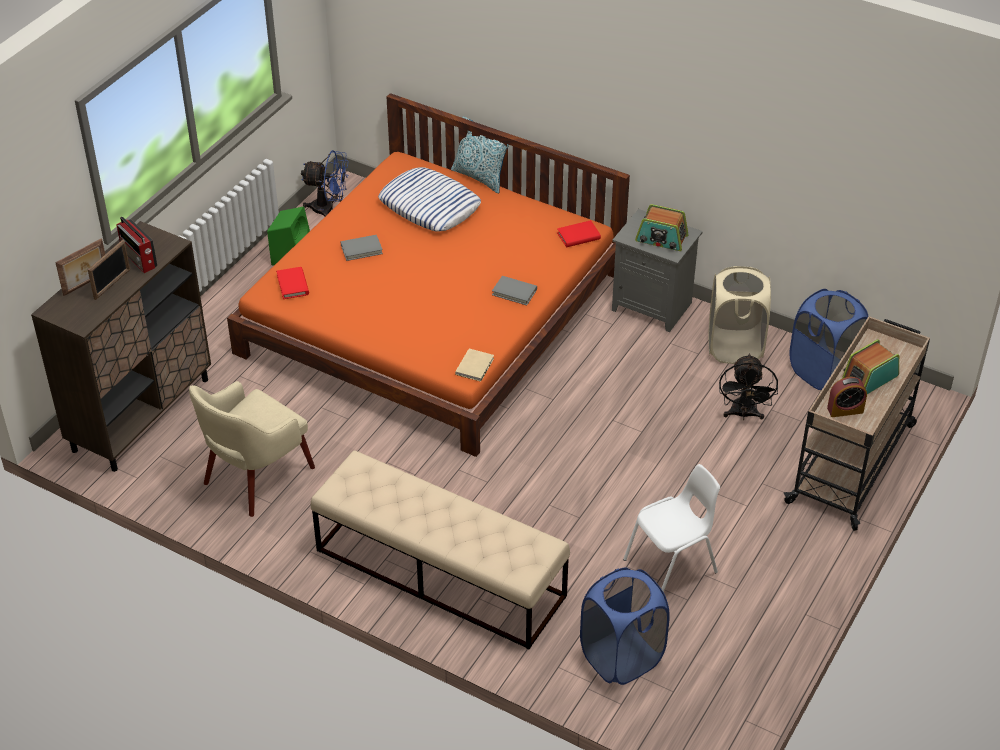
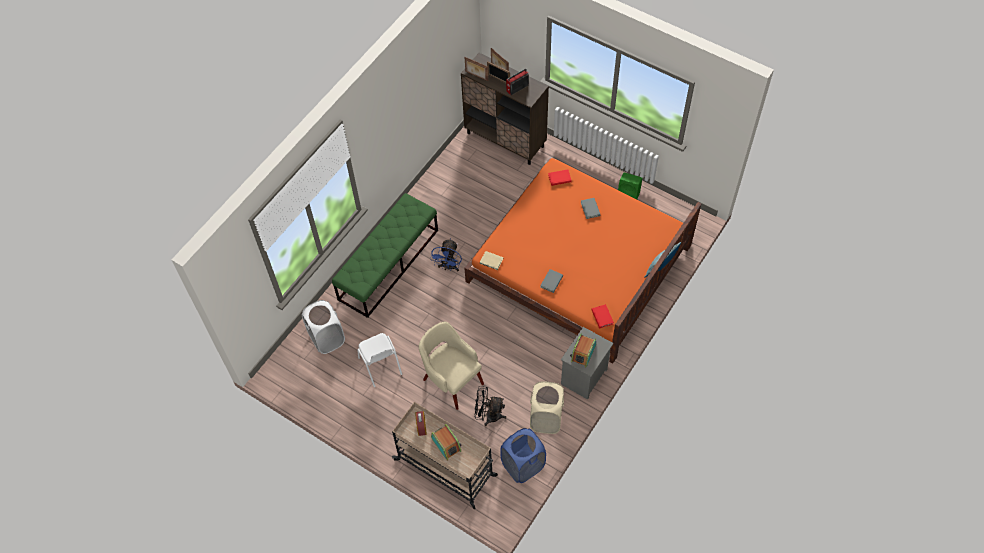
camera: 95 degrees right, 15 degrees up
(98, 314) = (476, 76): none -> picture frame
(256, 477) = (459, 188): beige armchair -> beige armchair (451, 380)
(328, 209) = (673, 212): blue fan -> blue fan (448, 267)
(430, 206) = (631, 242): pillow -> none
(439, 573) = (389, 264): beige bench -> green bench
(621, 657) = (327, 338): blue laundry basket -> white laundry basket

